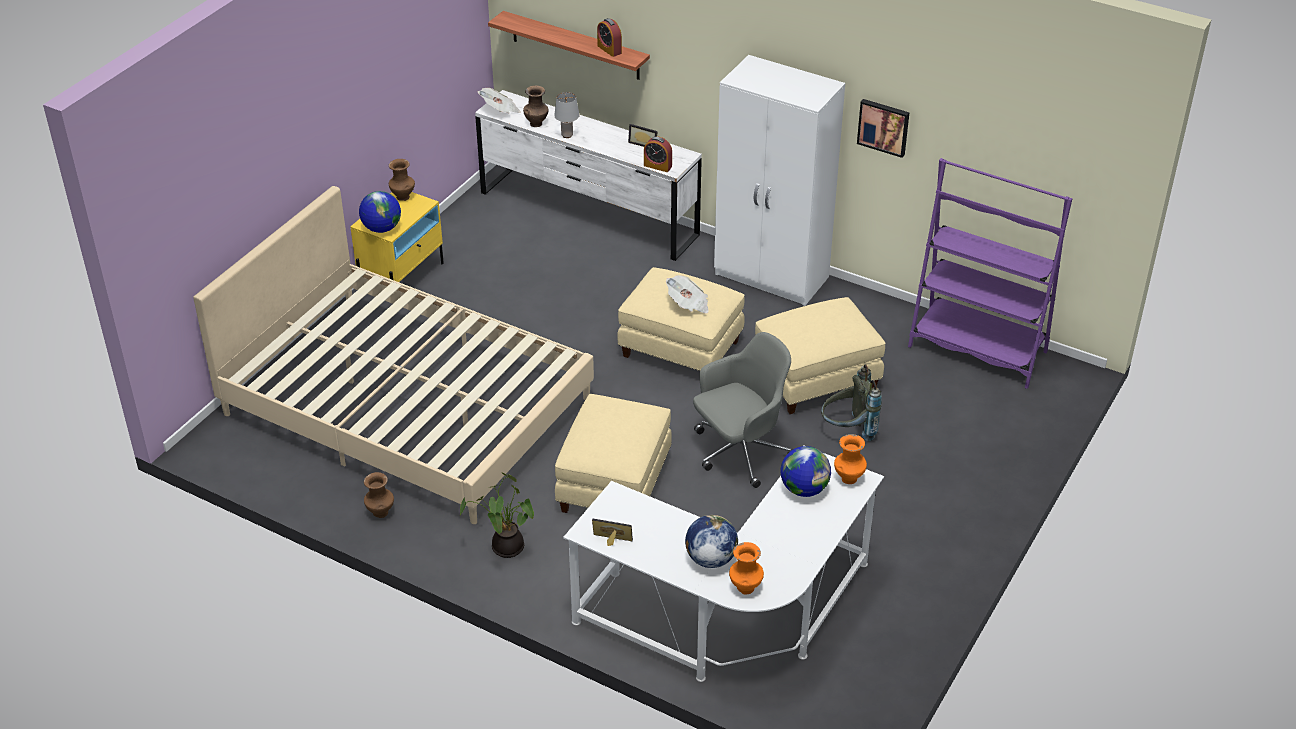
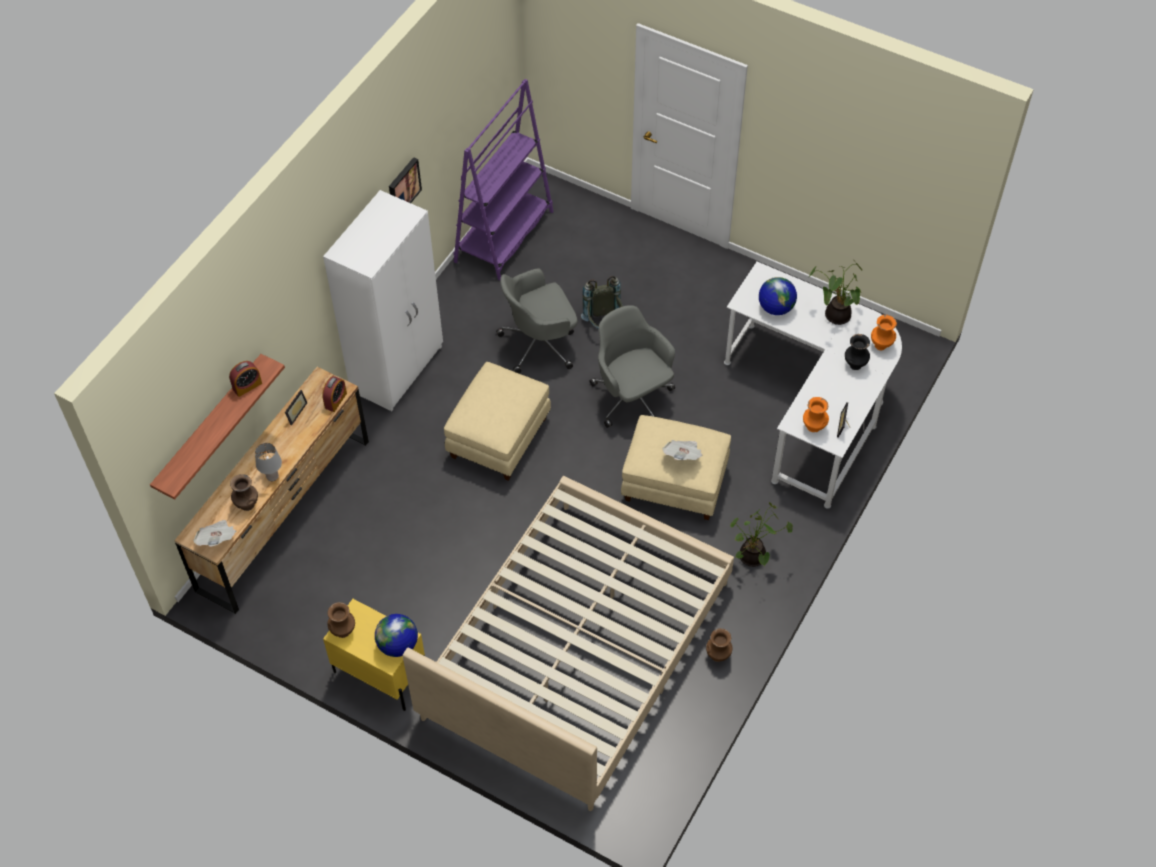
camera: 90 degrees left, 15 degrees up
(588, 214) = (284, 514): white dresser -> brown dresser
(688, 304) = (512, 396): newspaper -> newspaper (683, 456)
(710, 559) = (855, 365): globe -> black vase
(795, 545) = (835, 315): none -> potted plant
(816, 379) = (540, 343): beige ottoman -> grey office chair
(848, 479) = (762, 281): orange vase -> orange vase (814, 427)

